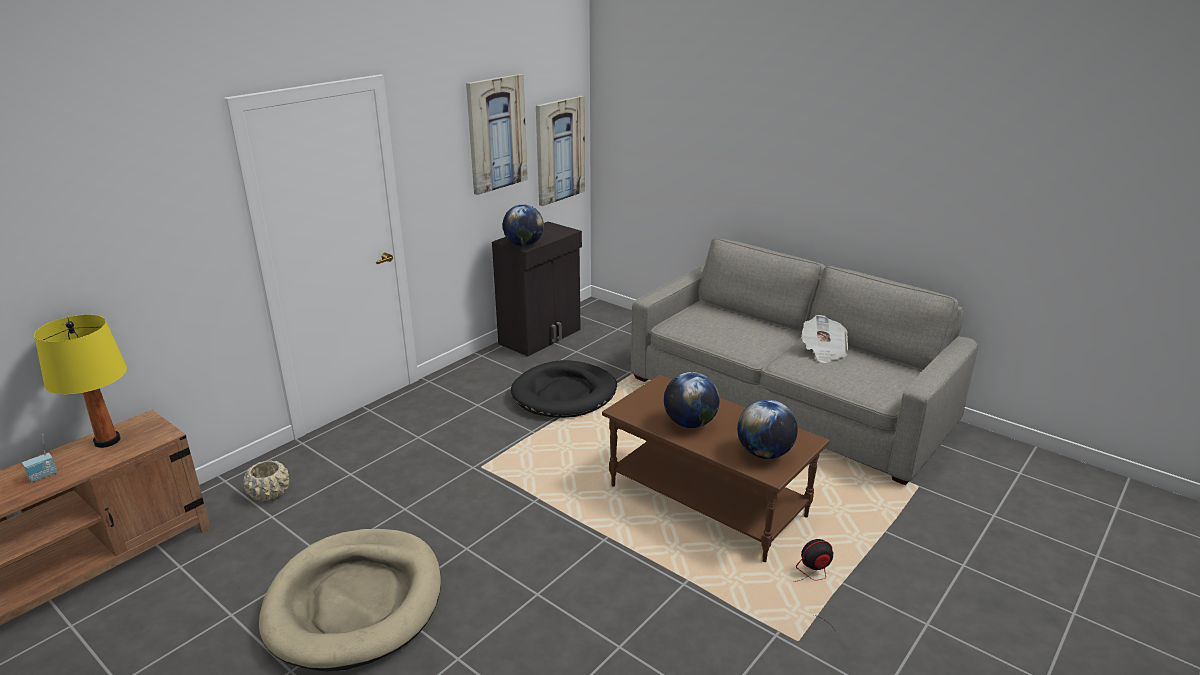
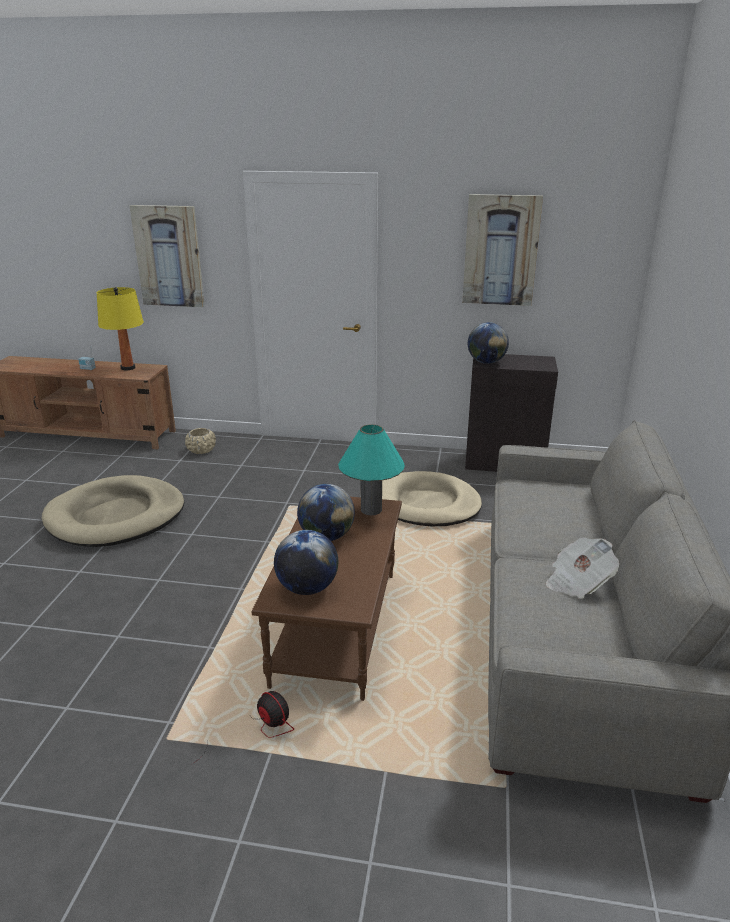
camera: 60 degrees right, 0 degrees up
(559, 150) = (590, 287): picture -> picture (169, 256)
(564, 394) = (427, 504): black dog bed -> beige dog bed
(663, 391) = (371, 509): none -> turquoise table lamp

